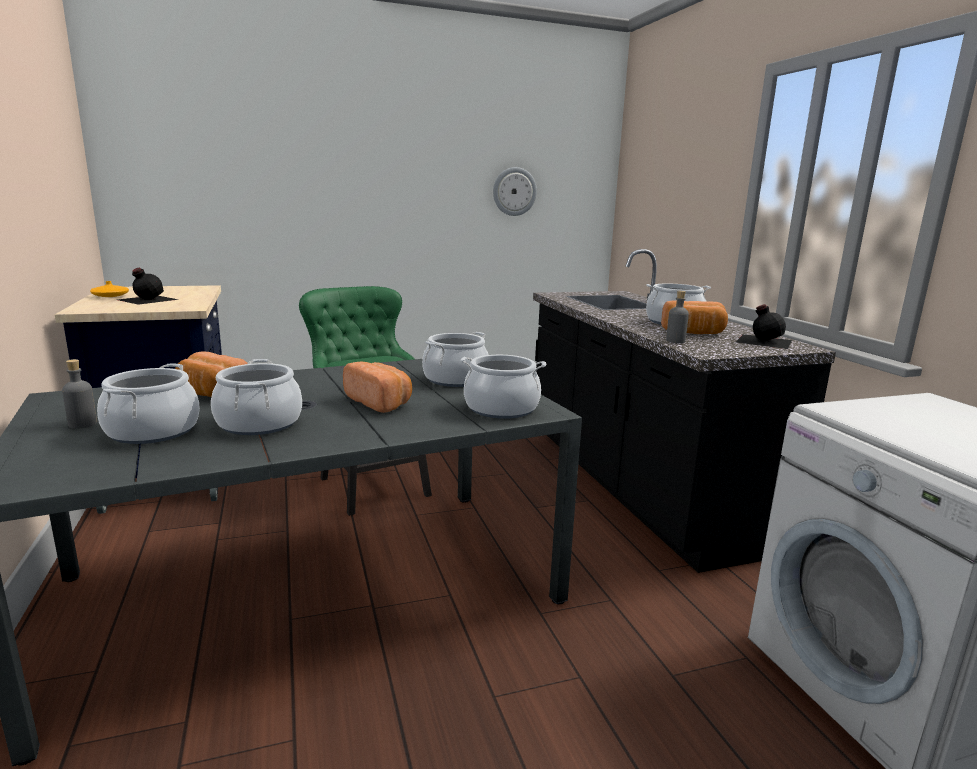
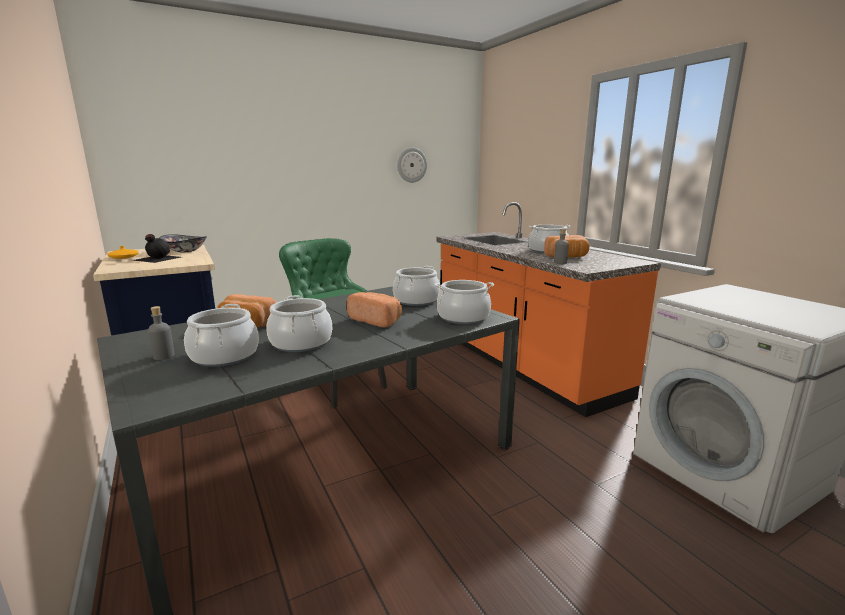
camera: 10 degrees left, 0 degrees up
(188, 292) = (184, 251): none -> bowl
(635, 484) = (522, 364): black counter -> orange counter
(763, 341) = (613, 259): black bottle -> none

